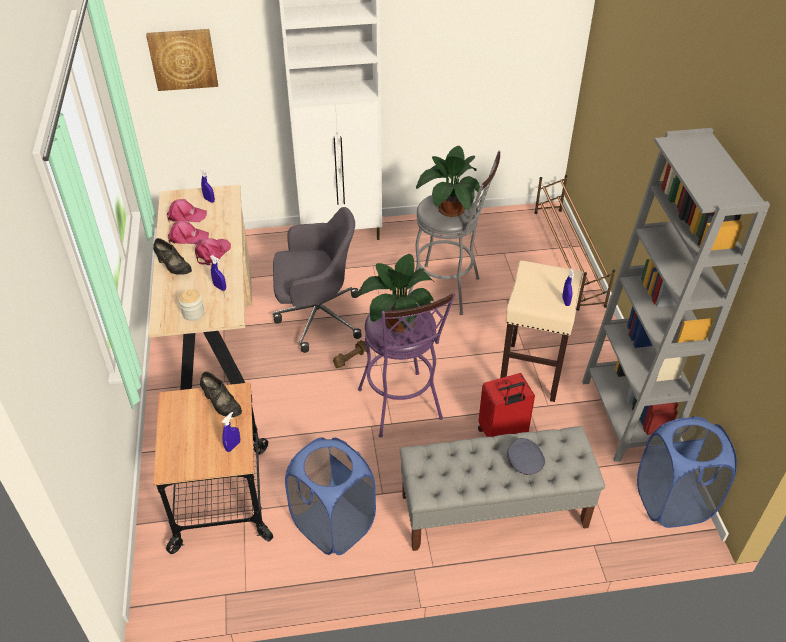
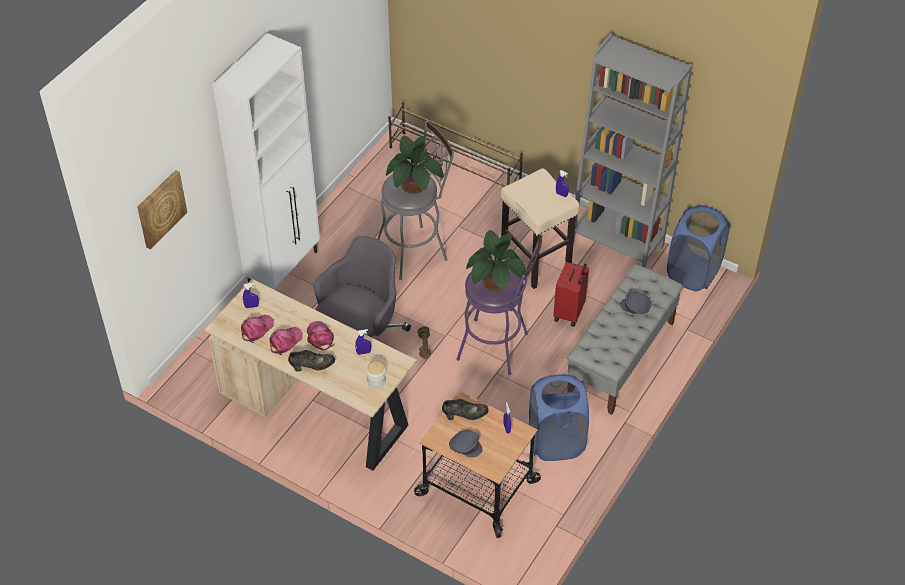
camera: 50 degrees left, 5 degrees up
(182, 428) = (465, 446): none -> grey cap

